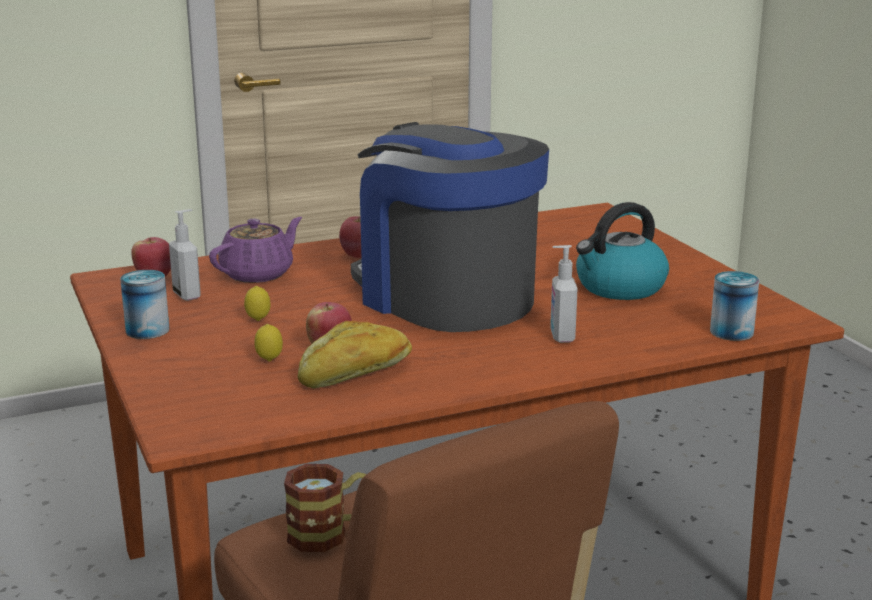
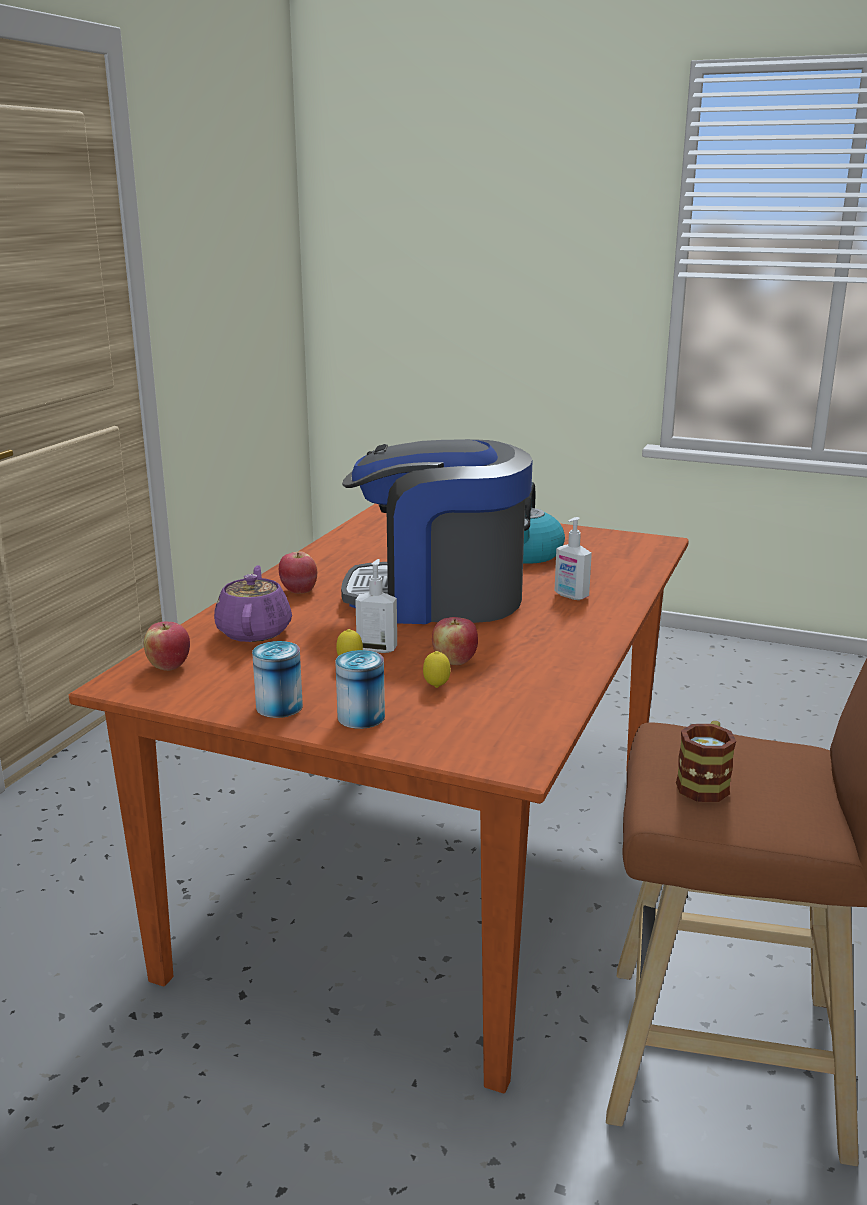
camera: 45 degrees left, 0 degrees up
(188, 295) = (238, 668): soap dispenser -> soap dispenser (377, 648)
(356, 374) = (516, 669): bread -> none
(731, 332) = (646, 559): can -> can (361, 717)

